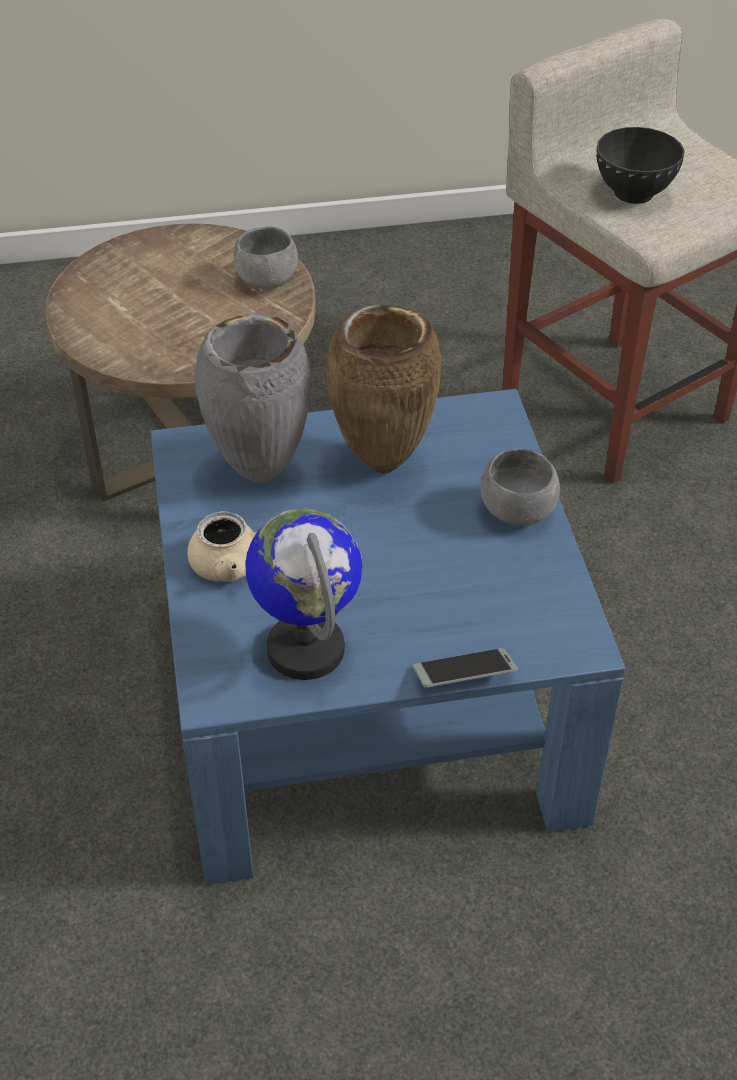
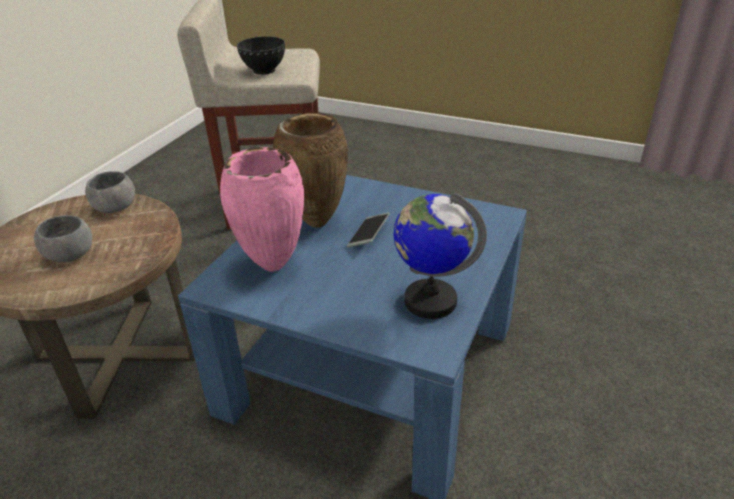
camera: 55 degrees left, 10 degrees down
(238, 561) = (334, 300): beige teapot -> none
(258, 474) = (271, 267): grey vase -> pink vase
(464, 675) = (495, 255): phone -> phone (368, 235)
(517, 511) = (397, 198): grey bowl -> grey bowl (70, 256)

